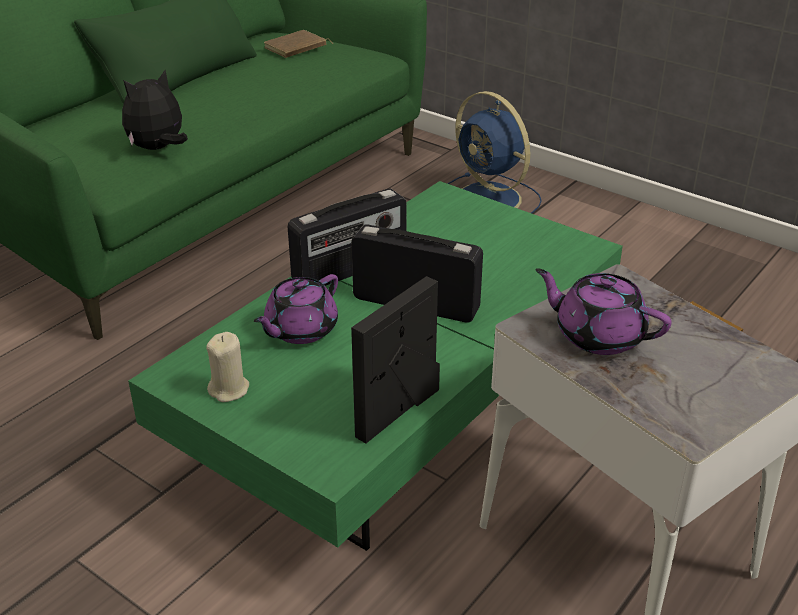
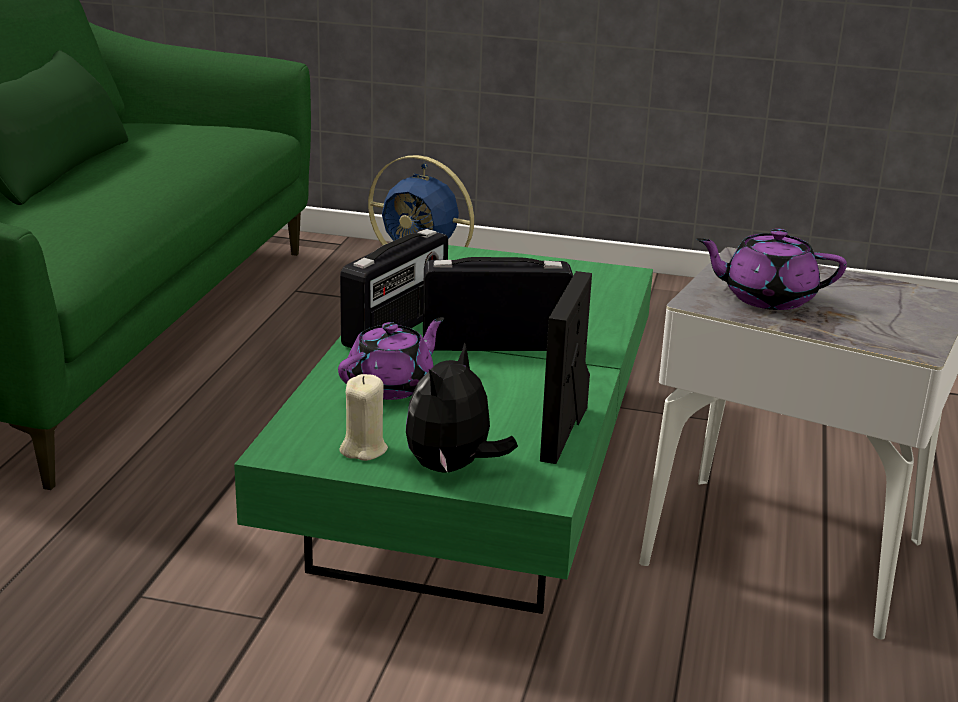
camera: 25 degrees left, 10 degrees down
(158, 148) = (93, 235): plush toy -> plush toy (452, 468)
(296, 48) = (171, 129): brown book -> none
(300, 330) = (392, 386): purple teapot -> purple teapot turned 150 degrees counterclockwise

